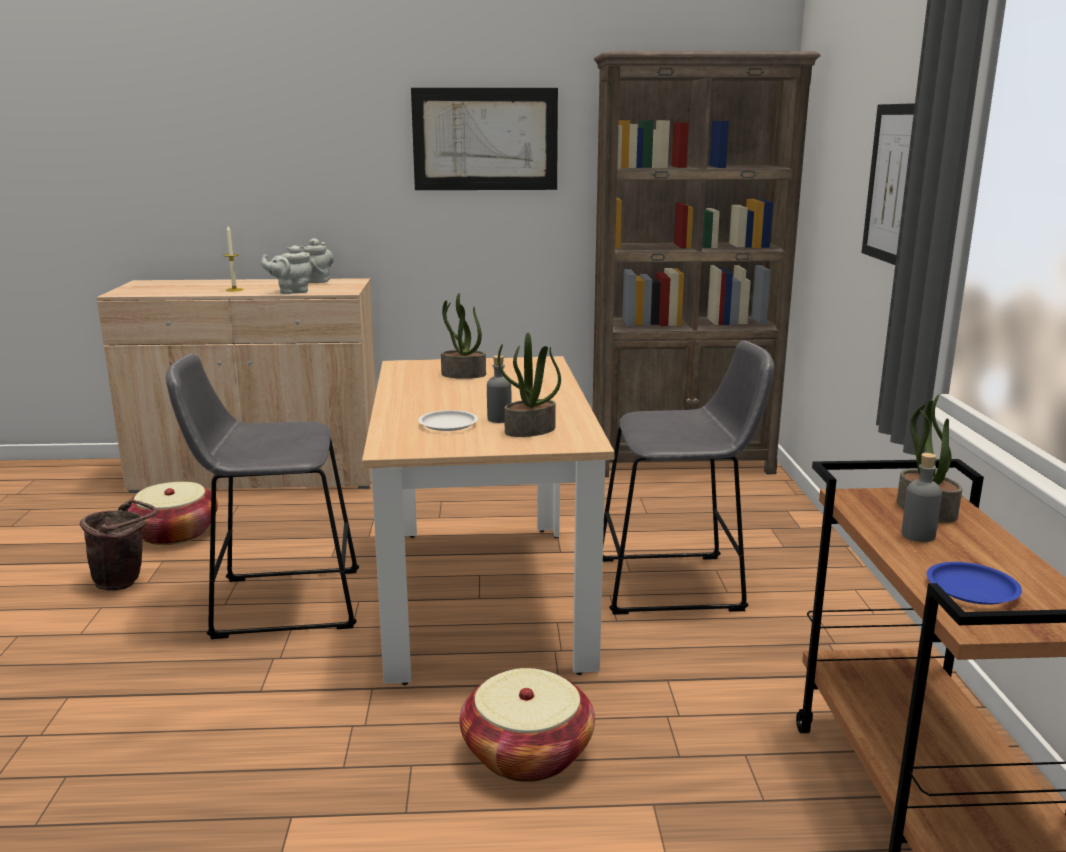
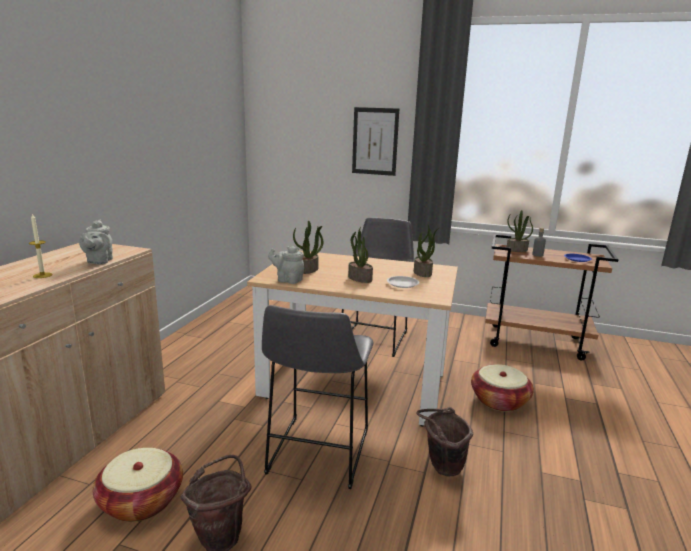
camera: 70 degrees left, 0 degrees up
(274, 704) = (441, 468): none -> brown bucket
(318, 281) = (64, 251): grey teapot -> grey teapot (288, 280)
(450, 401) = (359, 278): none -> potted plant
(485, 139) = (135, 123): picture -> none
(499, 419) = (400, 275): grey bottle -> none
(682, 463) = (246, 302): brown bookcase -> none

